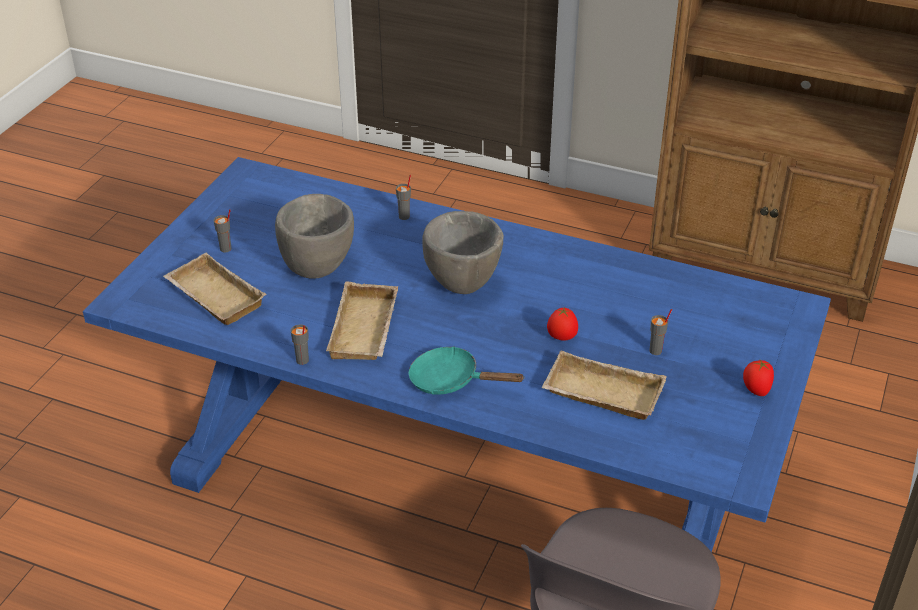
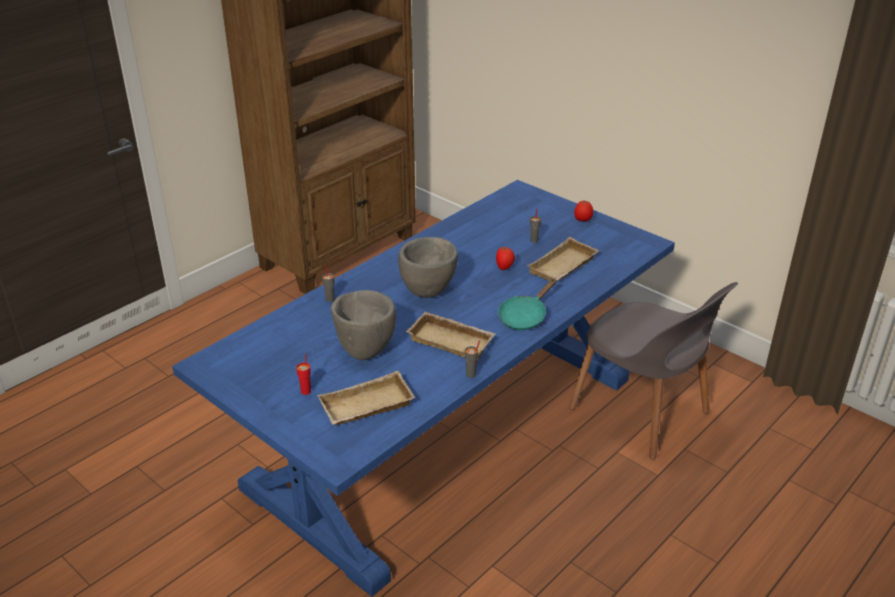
camera: 70 degrees left, 5 degrees down
(226, 249) = (306, 391): grey cup -> red cup

